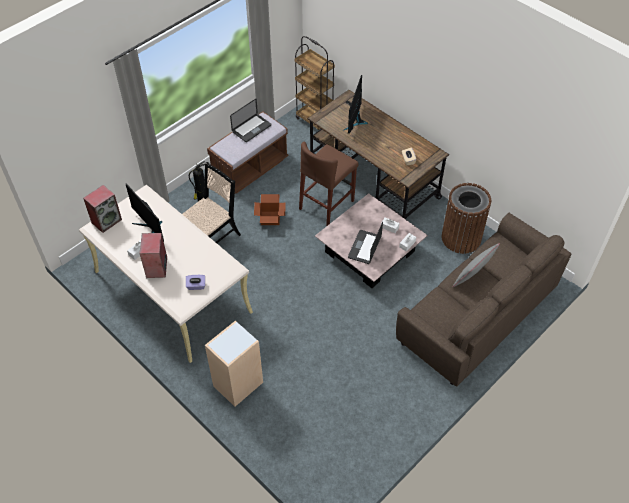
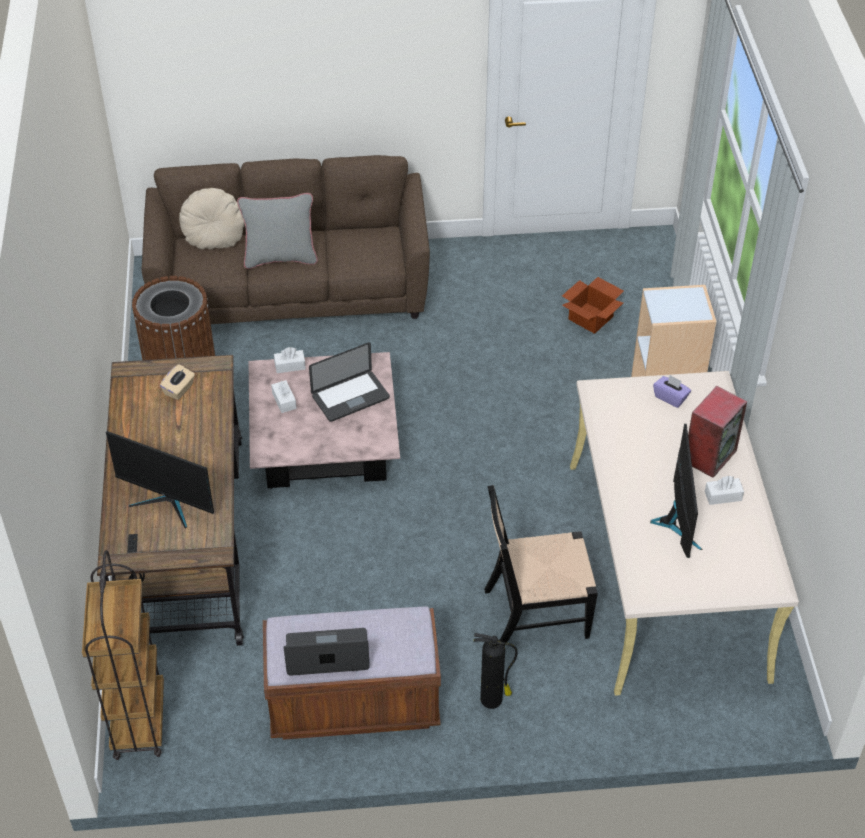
camera: 140 degrees left, 5 degrees down
(107, 221) = (742, 580): speaker -> none
(270, 218) = (413, 586): cardboard box -> cardboard box (592, 317)
(326, 205) = (302, 549): brown stool -> none
(355, 121) = (168, 503): monitor -> monitor turned 60 degrees clockwise
(513, 267) = (215, 241): none -> beige pillow

